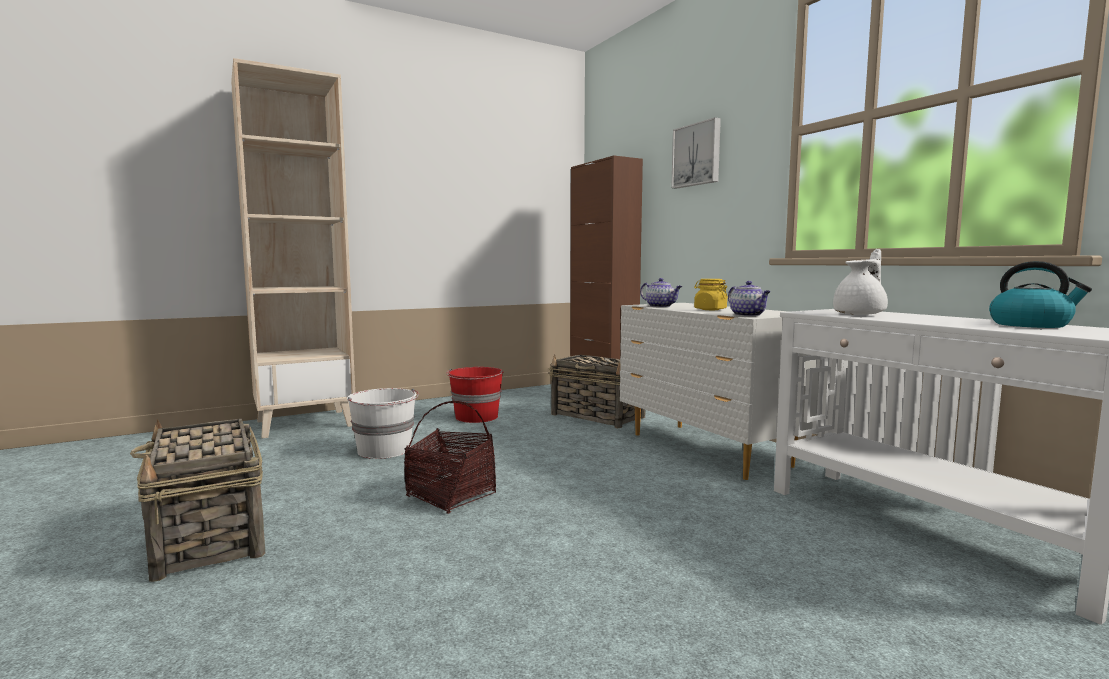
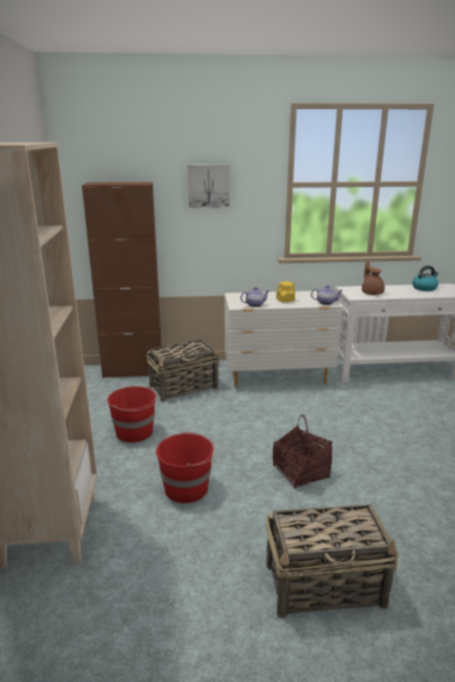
camera: 65 degrees left, 15 degrees up
(385, 450) = (187, 488): white bucket -> red bucket
(861, 314) = (371, 293): white teapot -> brown teapot

